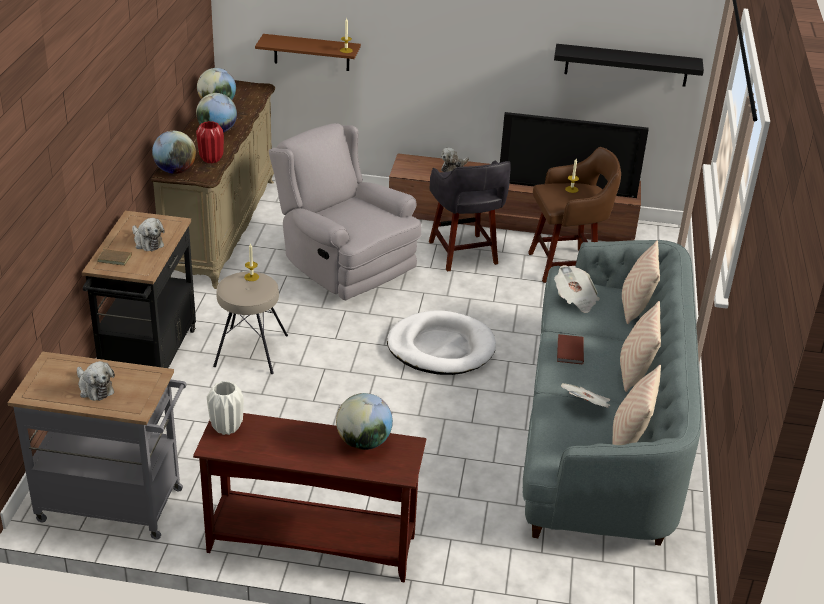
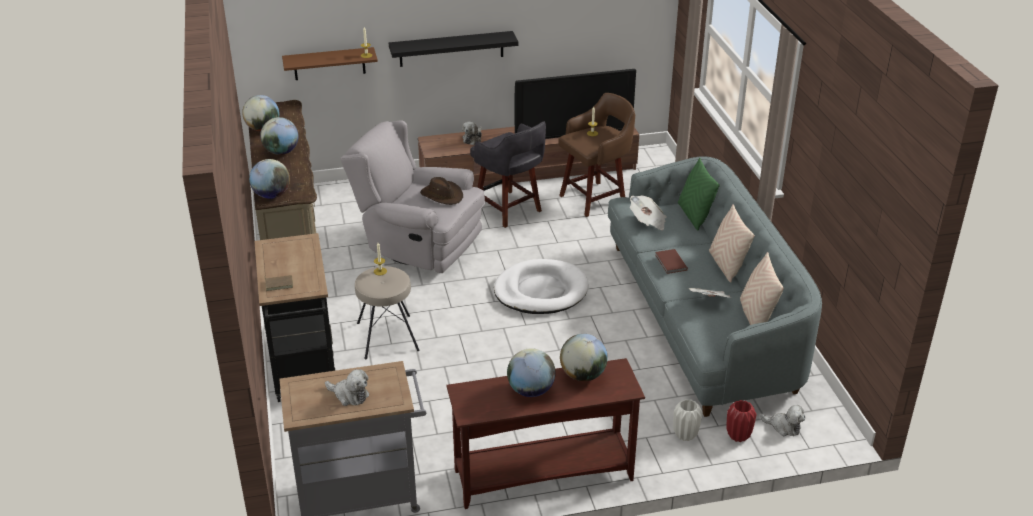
camera: 20 degrees left, 0 degrees up
(147, 242) = (297, 263): plush toy -> plush toy (784, 427)
(211, 159) = (296, 178): red vase -> red vase (738, 436)
(227, 427) = (468, 396): white vase -> white vase (685, 435)
(296, 442) = (530, 391): none -> globe
(369, 216) = (442, 195): none -> brown hat
(626, 65) = (603, 20): black shelf -> black shelf (451, 49)
(635, 307) = (694, 216): beige pillow -> green pillow

